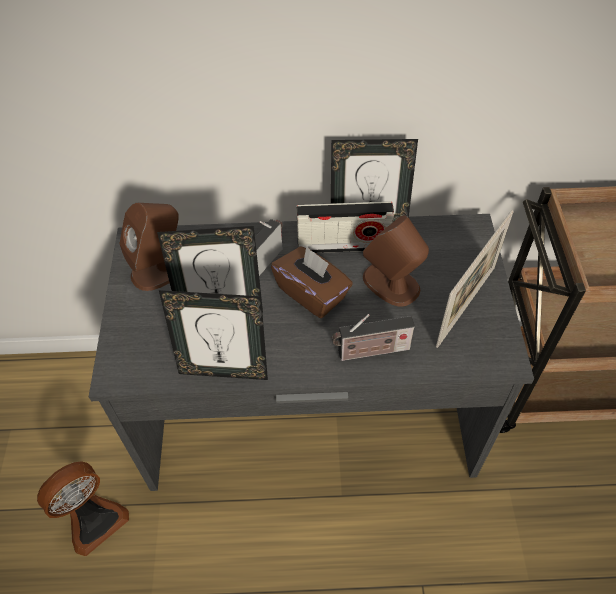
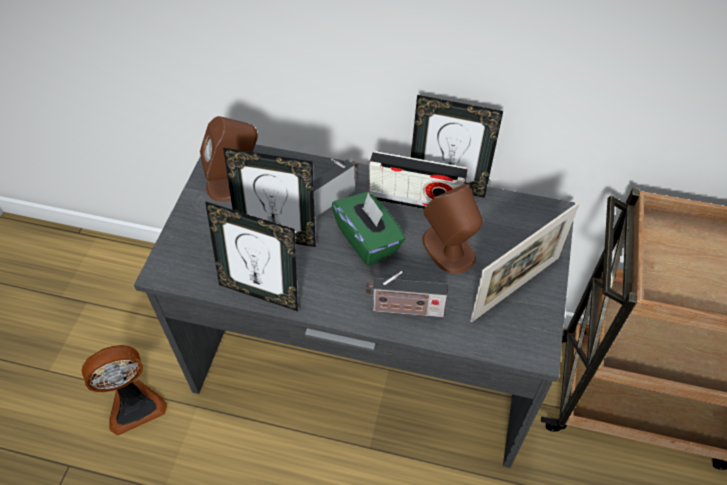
camera: 15 degrees right, 0 degrees up
(312, 293) = (368, 240): brown tissue box -> green tissue box

